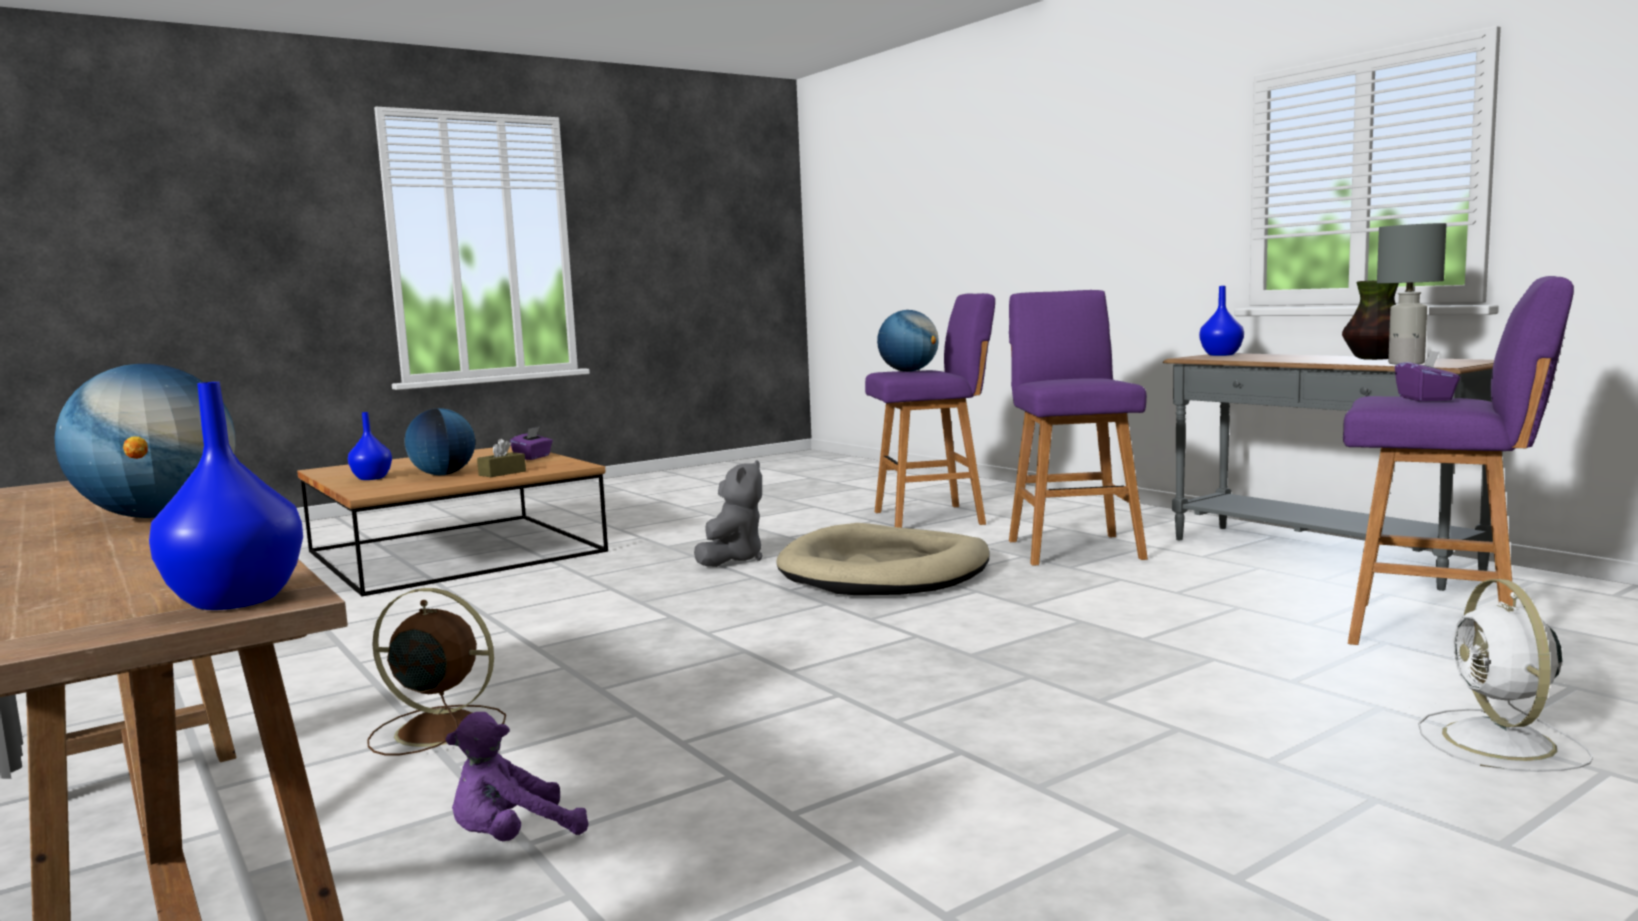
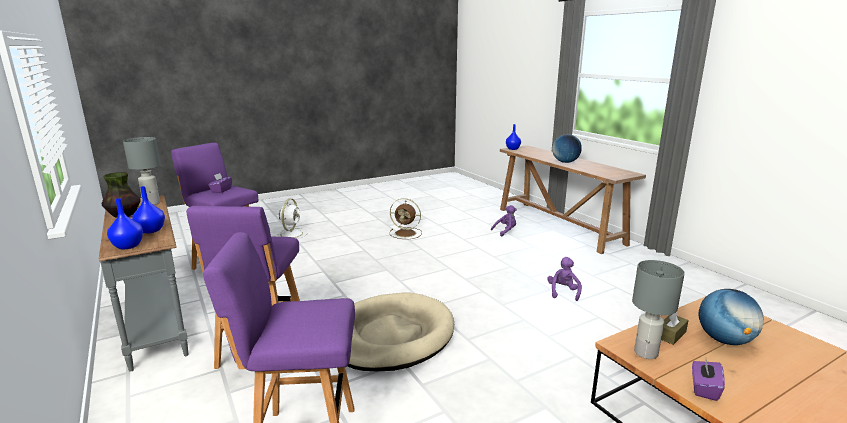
camera: 175 degrees left, 10 degrees up
(372, 478) = (781, 341): blue vase -> blue vase (151, 230)
(436, 729) = (550, 256): brown fan -> brown fan (406, 233)
(511, 644) = (563, 292): none -> purple plush toy
(557, 464) = (646, 353): none -> grey table lamp
(732, 559) = (485, 368): grey plush toy -> none
(908, 371) = (313, 316): globe -> none

